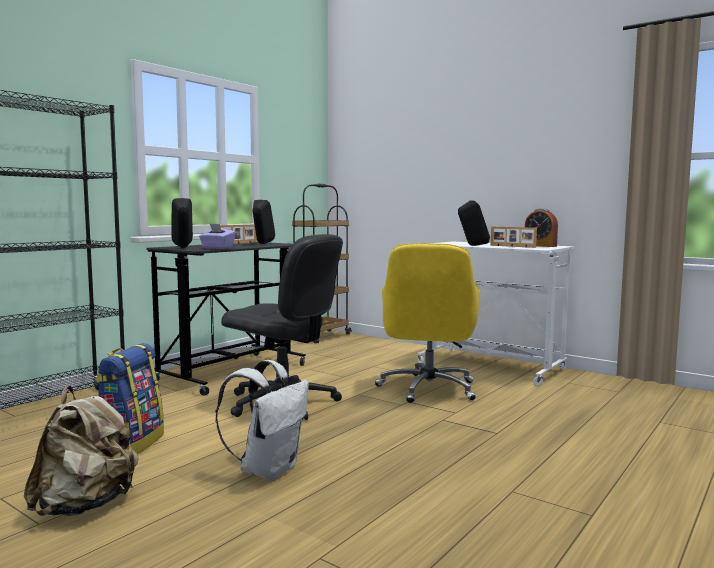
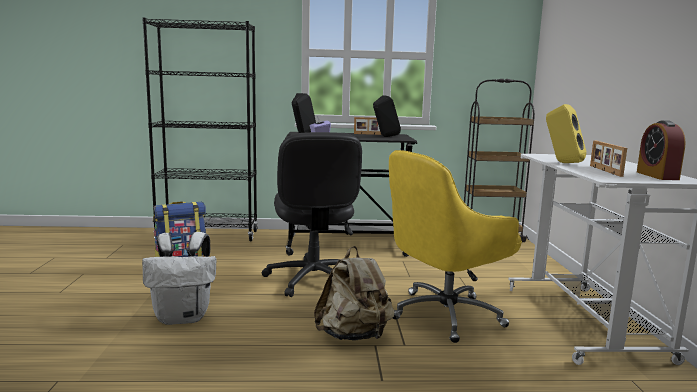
camera: 50 degrees right, 5 degrees up
(85, 505) = (88, 293): beige backpack -> beige backpack (354, 336)
(472, 245) = (562, 162): black speaker -> yellow speaker

